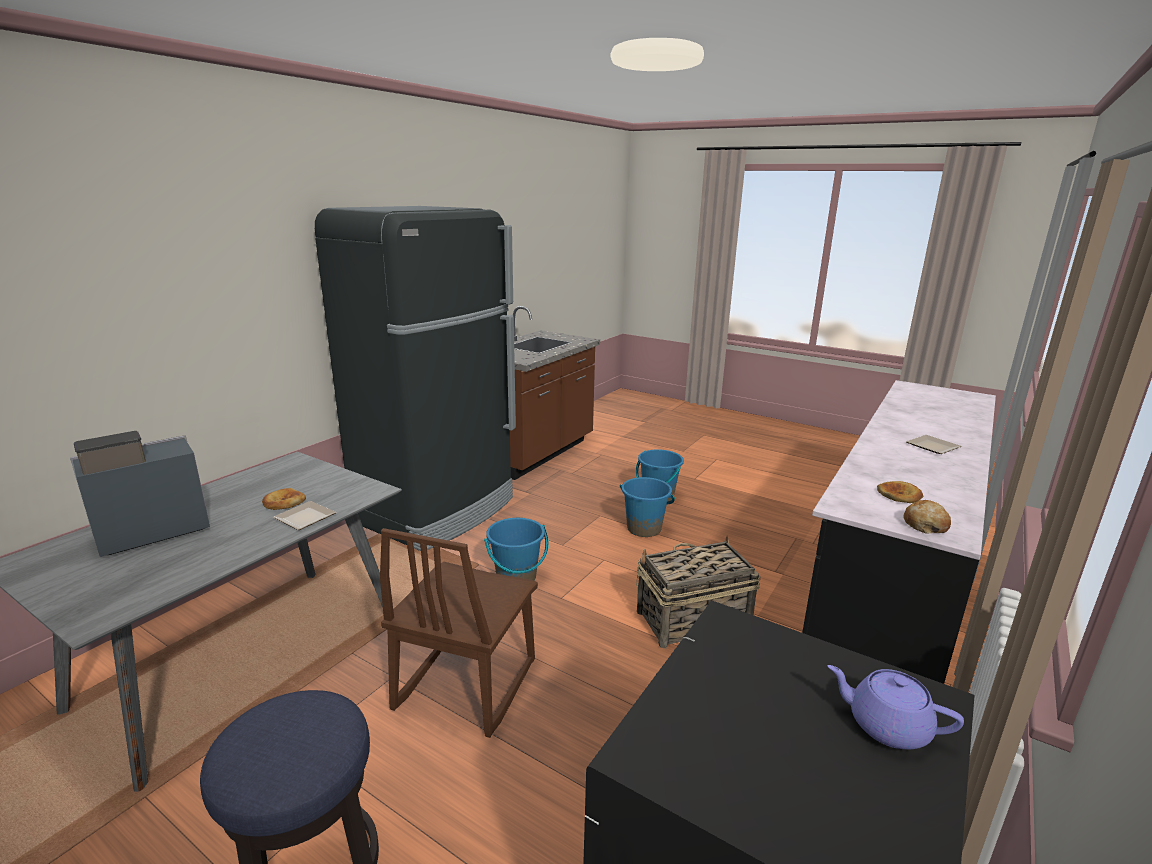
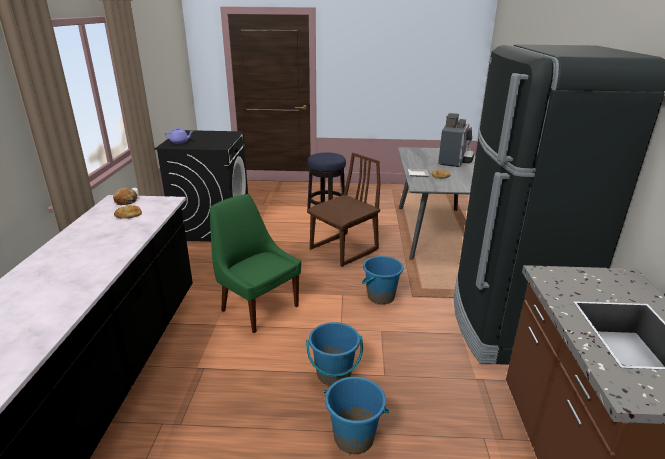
camera: 150 degrees right, 5 degrees up
(464, 684) = (344, 250): brown chair -> brown chair turned 60 degrees clockwise
(691, 620) = (258, 307): basket -> green chair
(934, 447) = (58, 267): plate -> none

